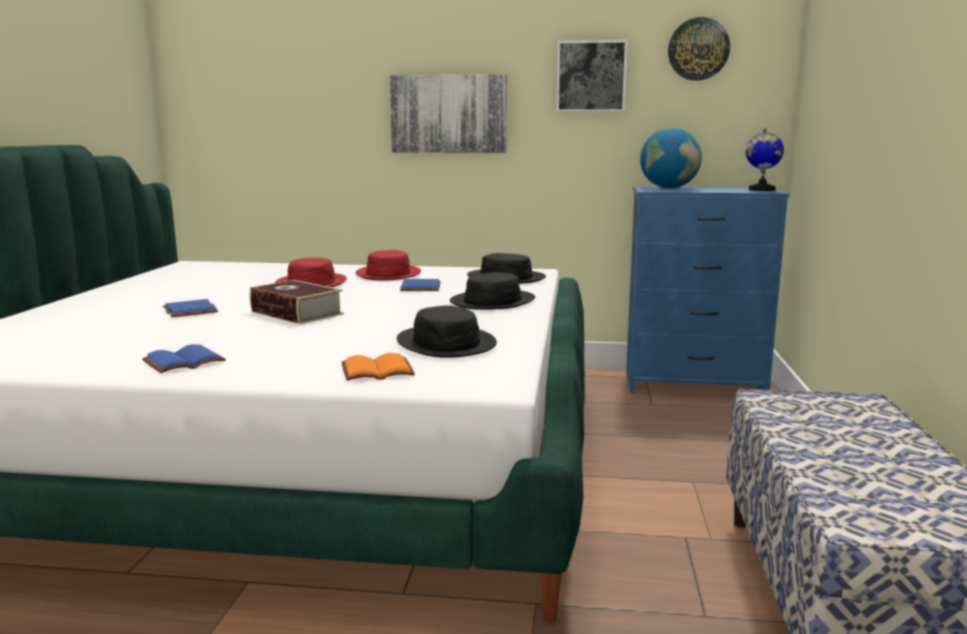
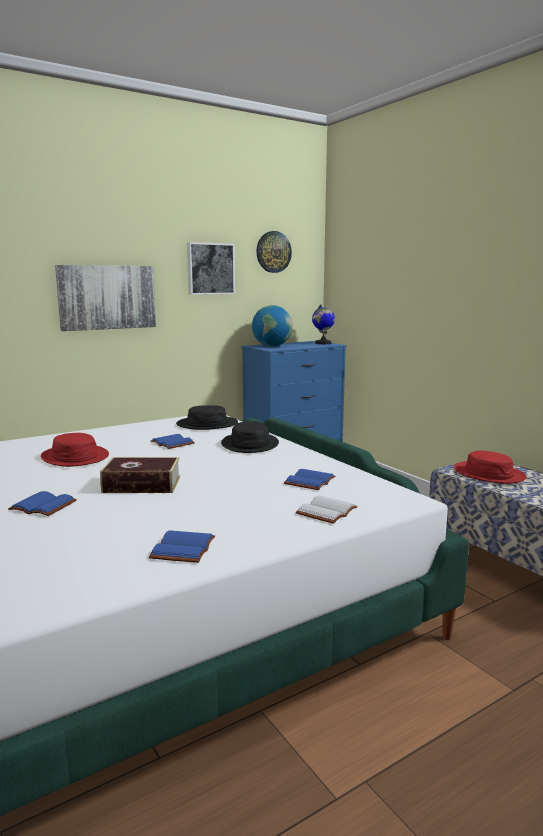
camera: 40 degrees left, 0 degrees up
(376, 372) = (327, 512): orange book -> white book
(388, 274) = (115, 437): red hat -> red hat (488, 474)
(446, 343) = (309, 481): black hat -> blue book

